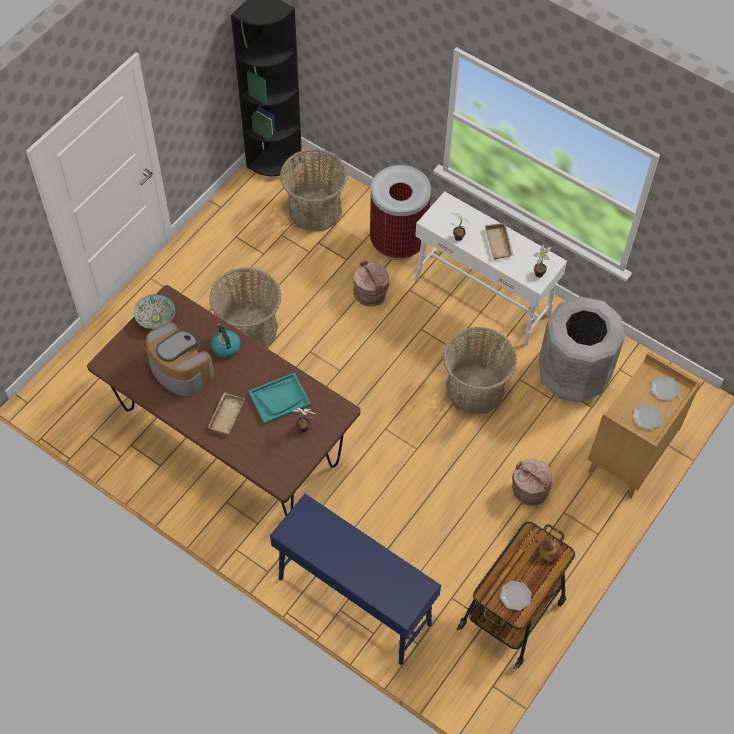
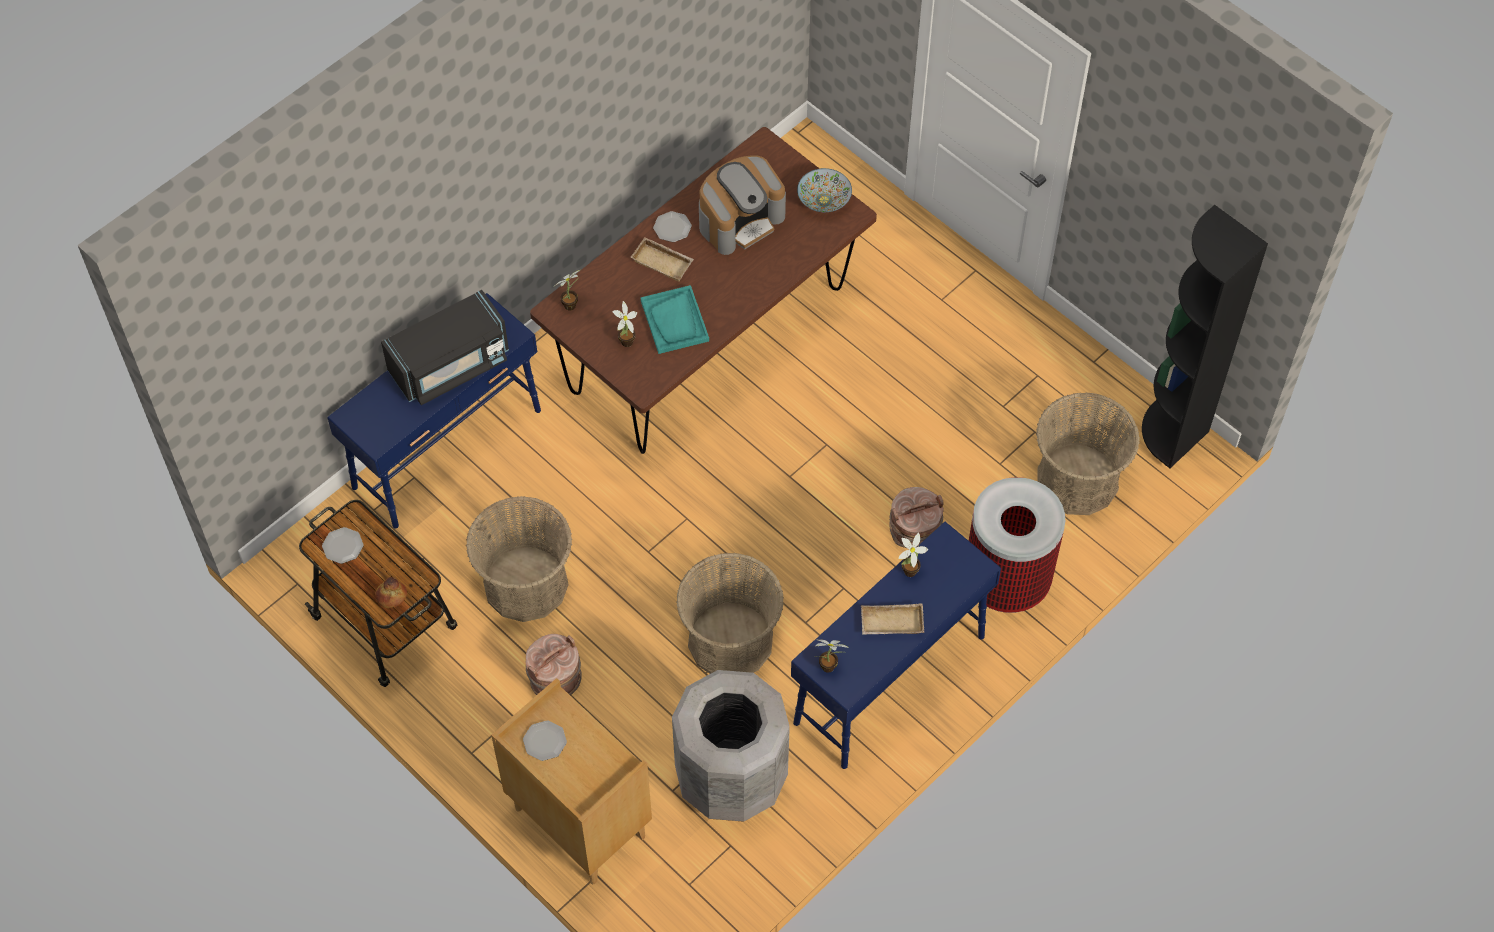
camera: 100 degrees right, 0 degrees up
(225, 346) = (766, 270): kettle -> none
(249, 329) = (874, 376): basket -> basket (525, 584)
(274, 471) = (572, 304): none -> potted plant
(344, 547) = (450, 365): none -> black microwave
(482, 297) = (888, 679): white console table -> blue console table
(665, 389) = (586, 777): plate -> plate (672, 228)

